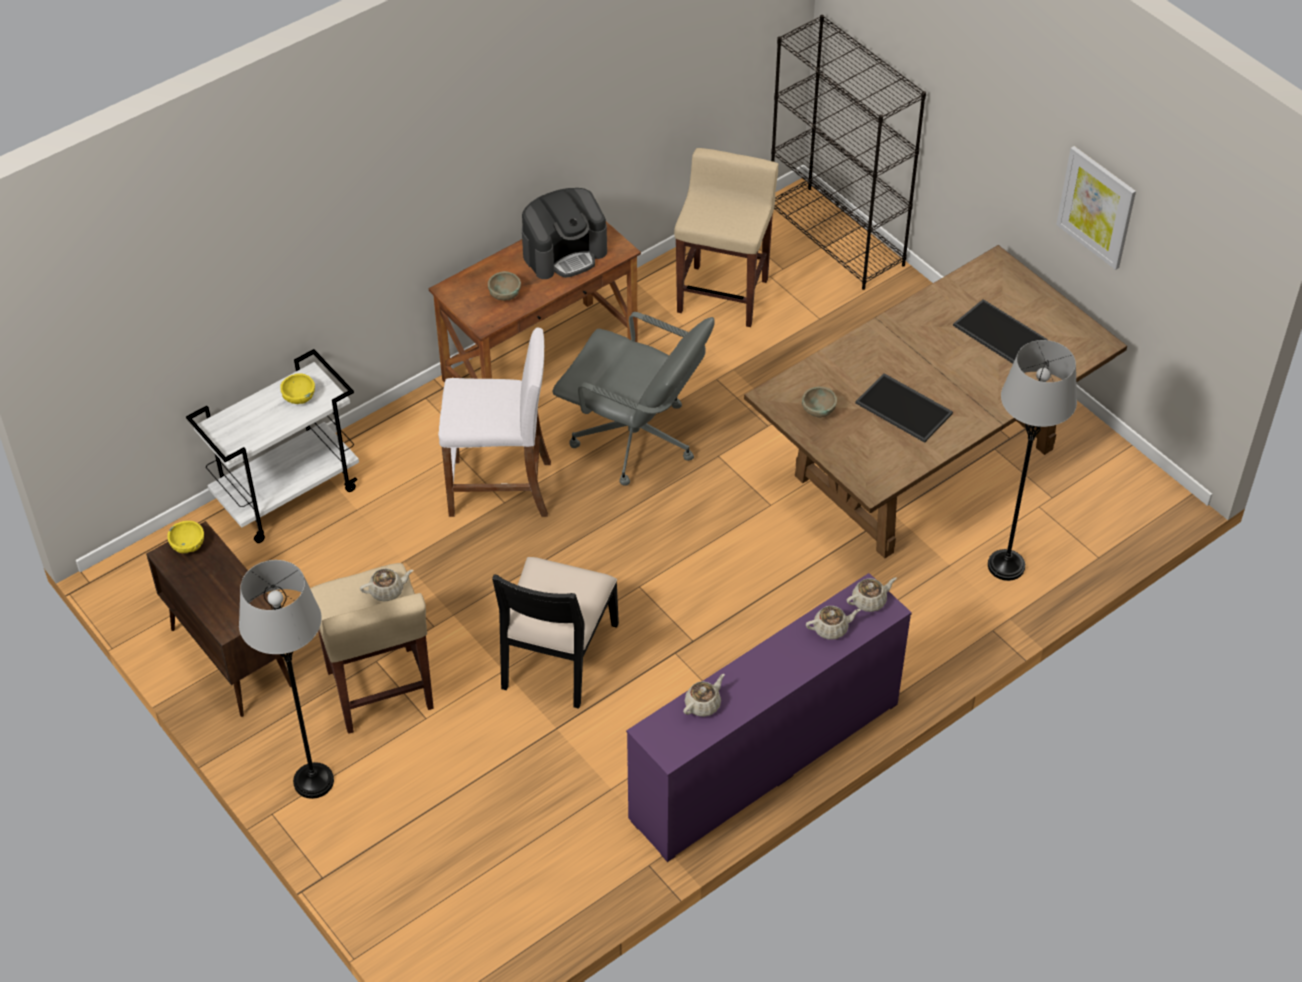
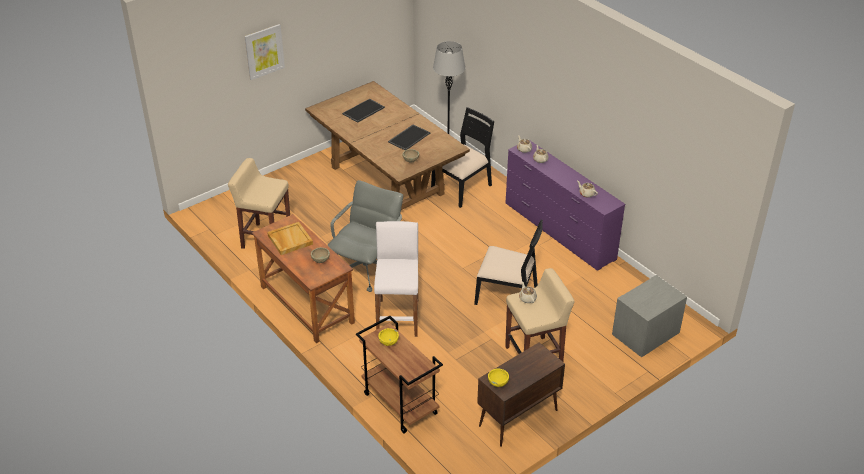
camera: 90 degrees left, 10 degrees down
(288, 494) = (399, 404): white cart -> brown cart
(314, 781) = (593, 378): grey floor lamp -> none
(429, 886) = (645, 333): none -> grey nightstand
(564, 253) = (289, 240): coffee machine -> beige tray
(837, 238) = (230, 200): black bookcase -> none
(909, 591) = (462, 188): none -> black chair
(1096, 207) = (337, 43): picture -> picture (264, 51)

